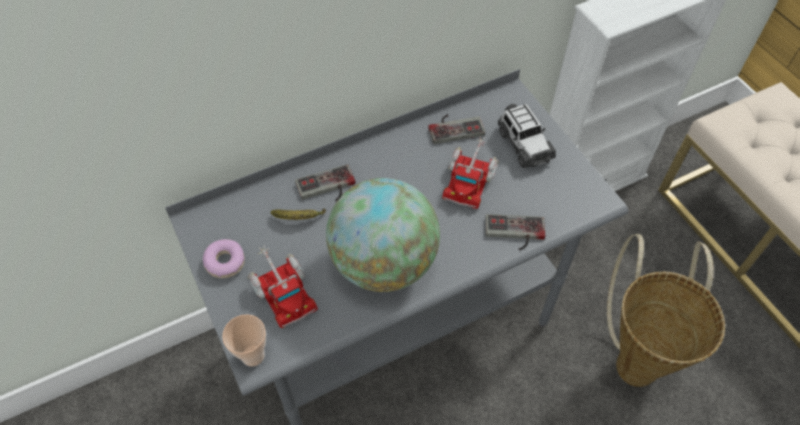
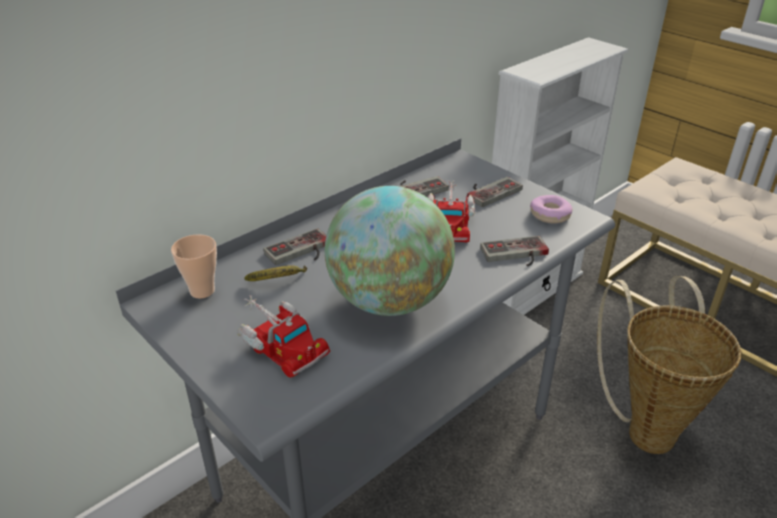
camera: 15 degrees left, 20 degrees down
(225, 262) = (202, 332): donut -> donut (550, 215)
(253, 355) = (265, 411): cup -> cup (202, 291)
(523, 144) = (490, 191): toy car -> game controller

